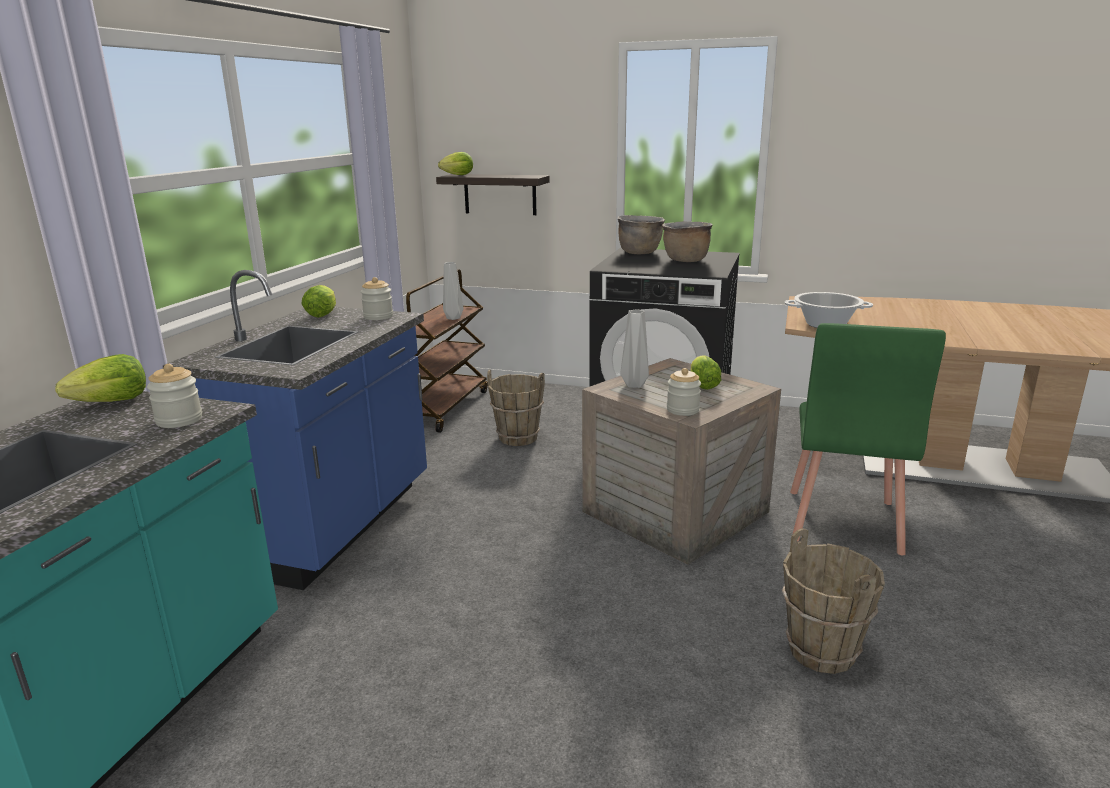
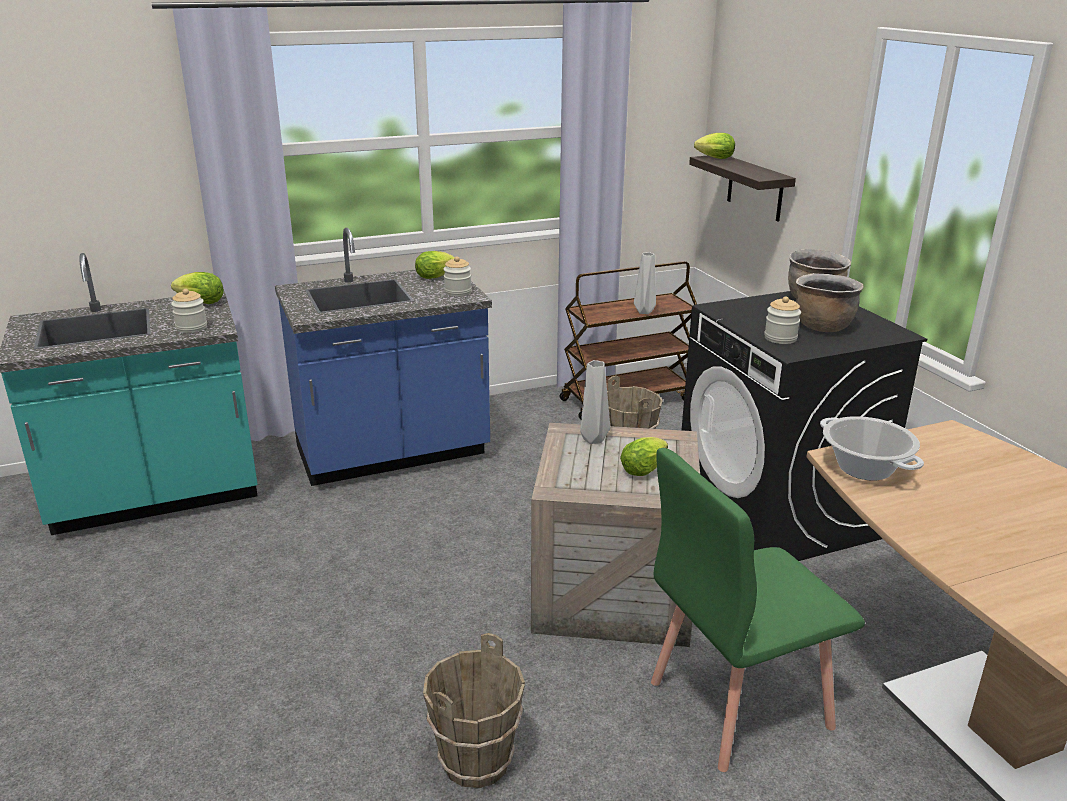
camera: 50 degrees right, 5 degrees up
(682, 410) = (565, 480): jar -> jar (780, 338)

